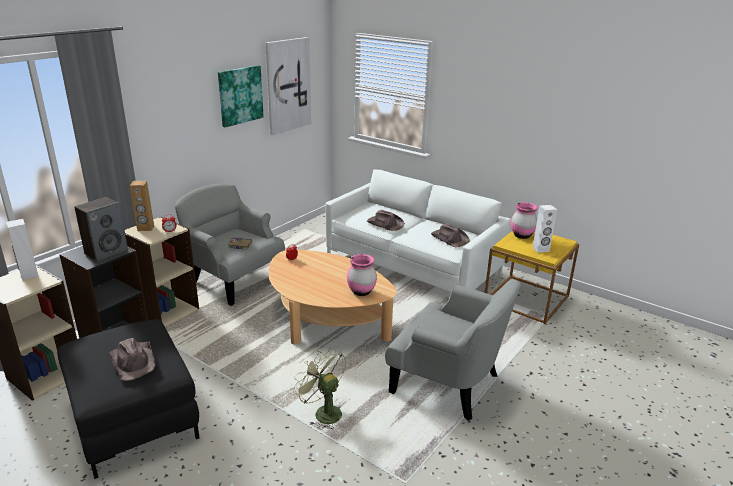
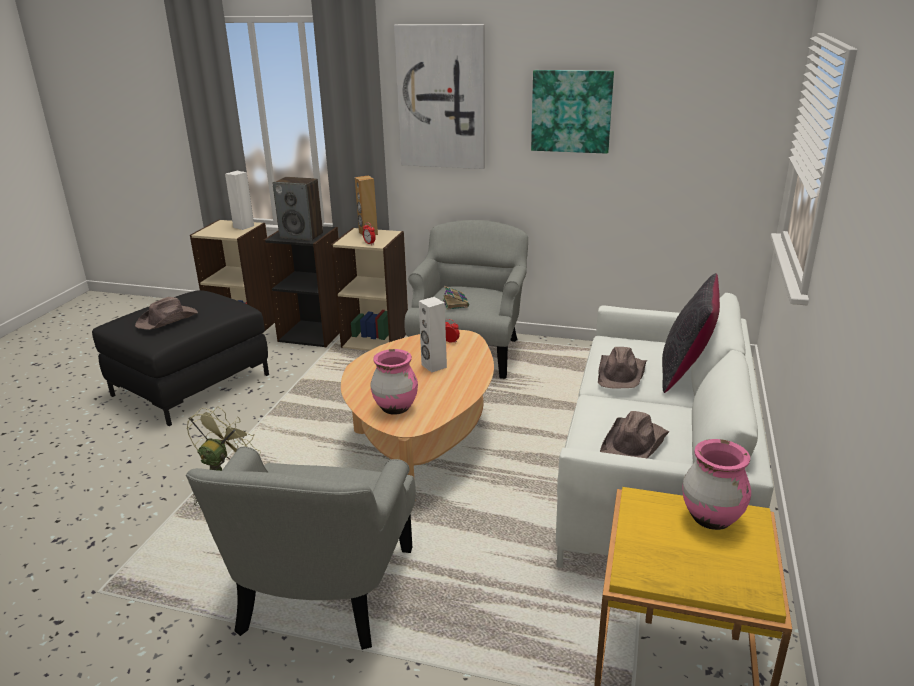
camera: 70 degrees right, 0 degrees up
(287, 85) = (676, 114): picture -> picture (441, 97)
(395, 211) = (685, 371): none -> black pillow
(541, 249) = (667, 555): white speaker -> white speaker (433, 366)

